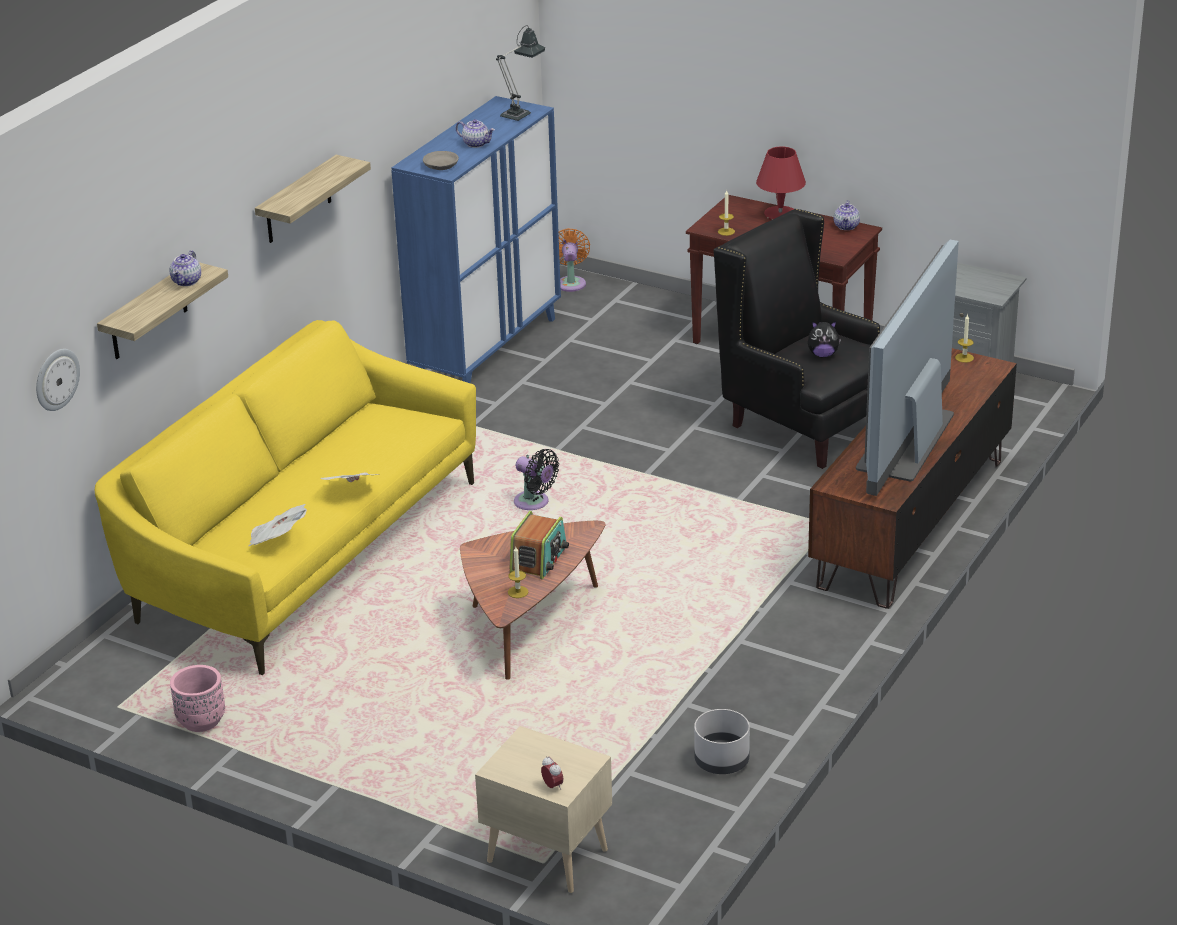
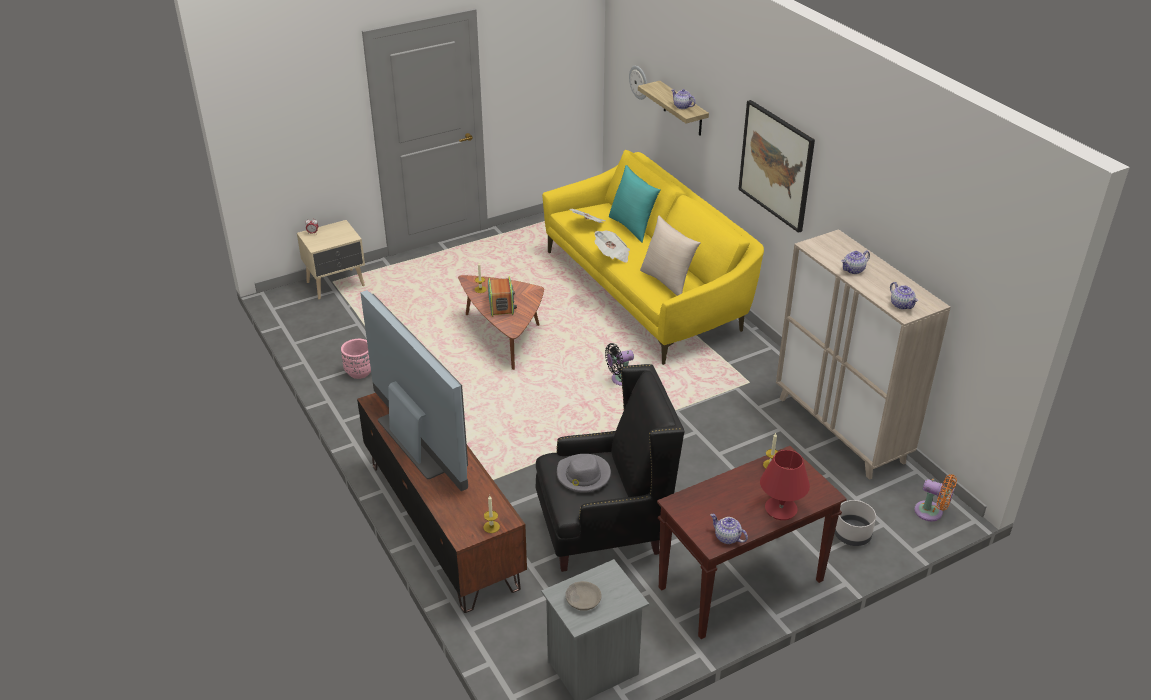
camera: 120 degrees right, 5 degrees up
(201, 721) = (531, 231): pink planter -> pink planter (359, 372)
(251, 503) = (632, 227): none -> turquoise pillow
(298, 201) = (776, 165): shelf -> picture
(382, 431) = (667, 281): none -> beige pillow
(440, 166) = (823, 246): grey bowl -> grey bowl (582, 600)
(487, 349) = (841, 430): blue cabinet -> beige cabinet
(519, 113) = (902, 305): table lamp -> teapot
(539, 559) = (501, 305): radio -> radio turned 150 degrees counterclockwise
(722, 760) = (330, 352): grey planter -> grey planter (852, 535)
(823, 354) = (583, 475): plush toy -> grey hat

